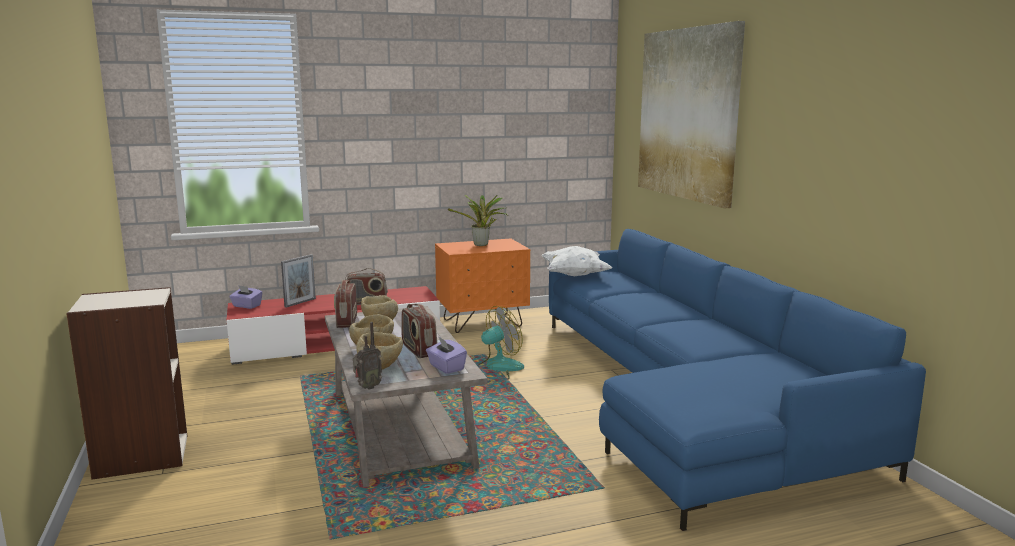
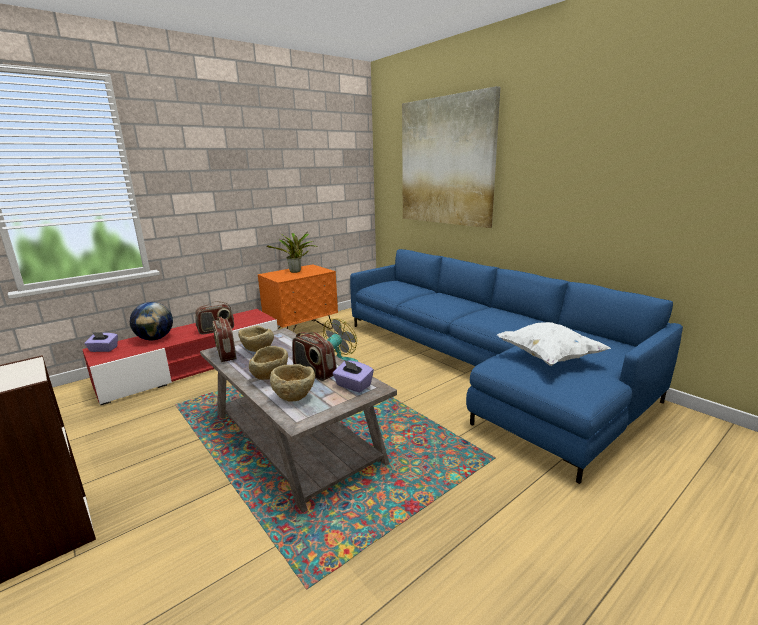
camera: 20 degrees left, 5 degrees up
(300, 303) = (155, 338): picture frame -> globe
(367, 387) = (300, 423): radio -> none
(574, 275) = (371, 287): white pillow -> white pillow (548, 358)

